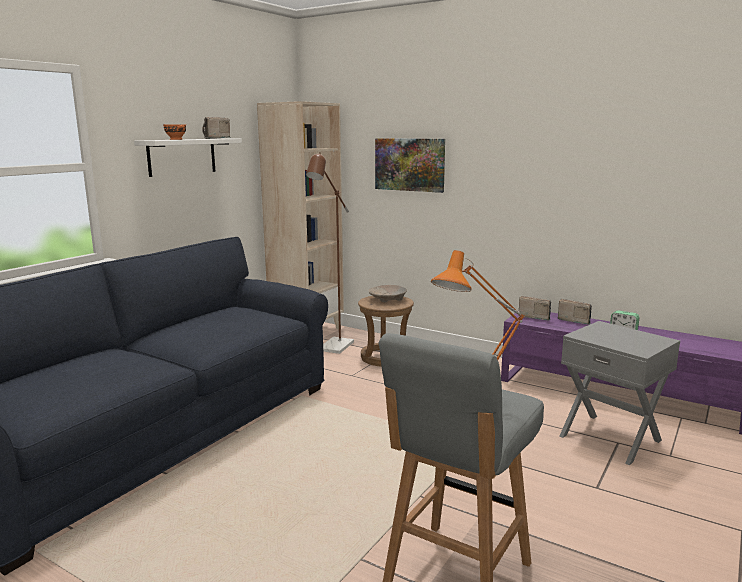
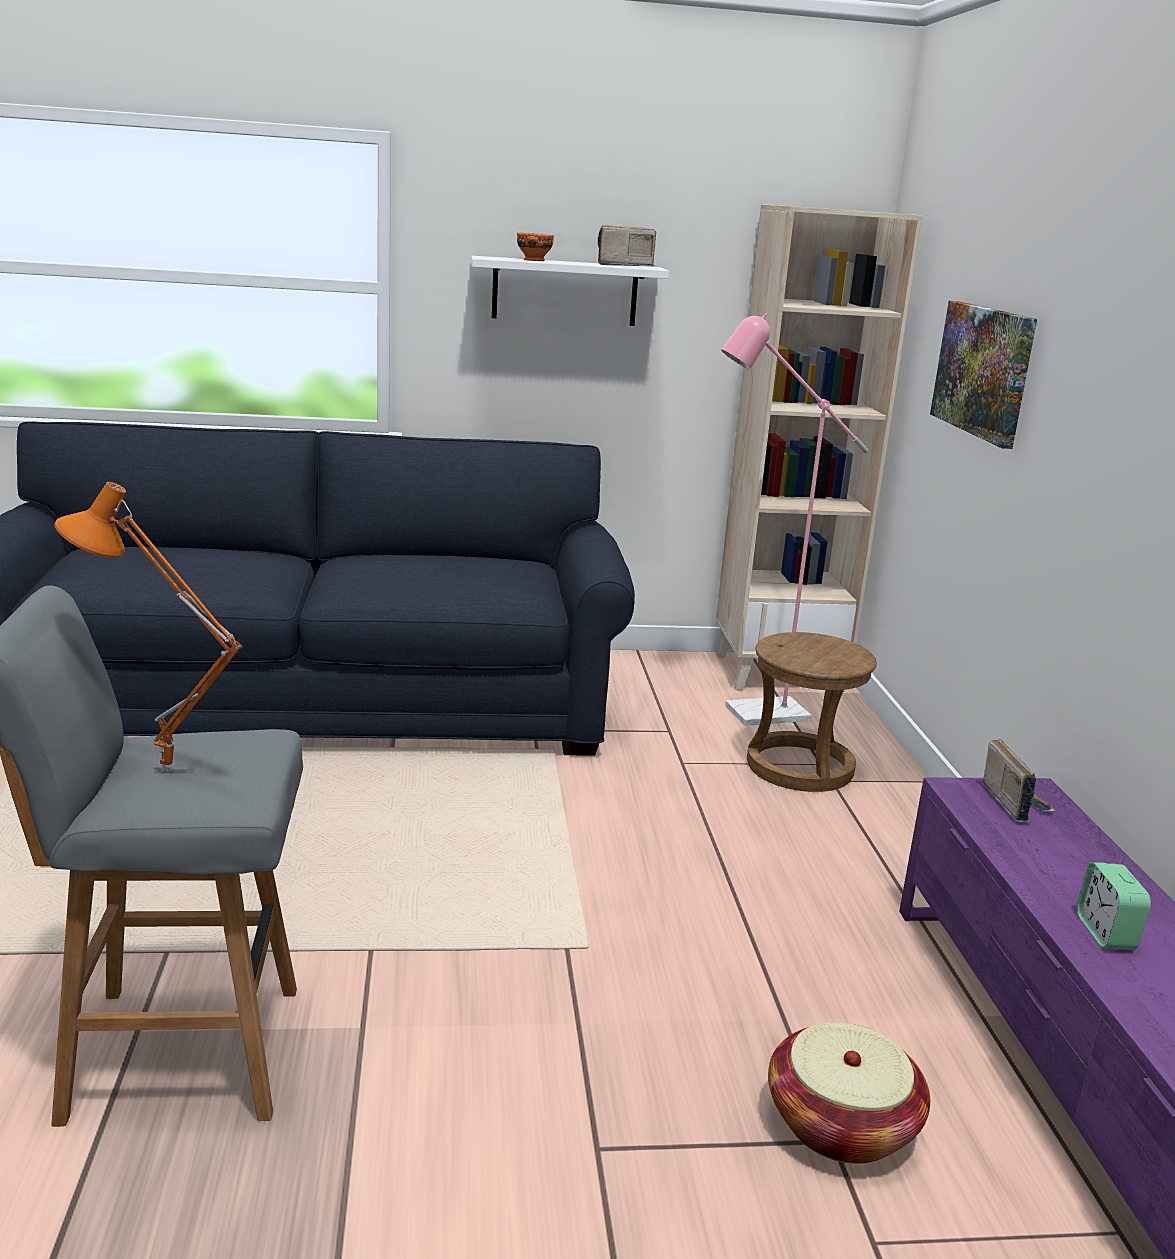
camera: 50 degrees right, 5 degrees up
(333, 348) = (753, 714): brown floor lamp -> pink floor lamp
(388, 299) = (829, 651): beige bowl -> none
(574, 320) = (1083, 853): radio -> none
(610, 438) = (841, 1124): grey side table -> basket

